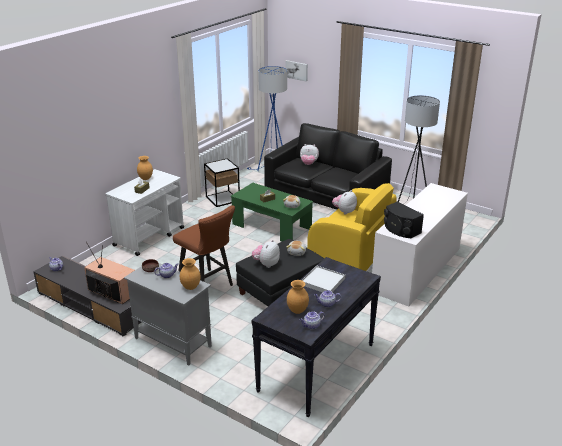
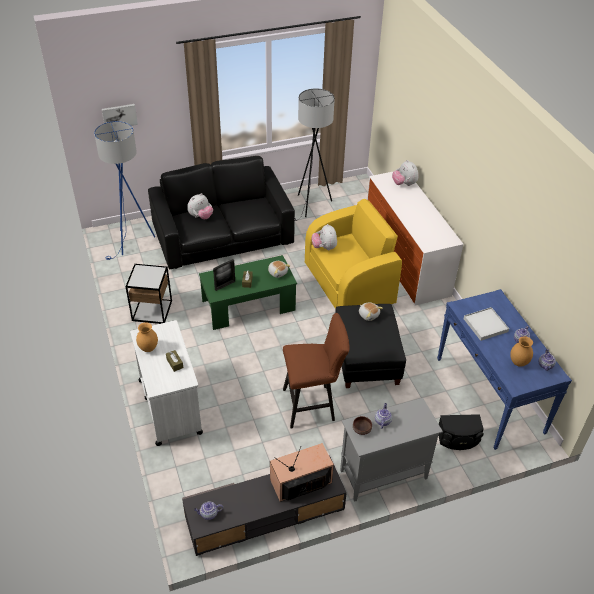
camera: 55 degrees left, 15 degrees up
(190, 287) = (417, 413): brown vase -> none
(253, 194) = (225, 285): none -> picture frame
(266, 264) = (371, 344): plush toy -> plush toy (404, 184)
(316, 367) = (490, 395): black console table -> blue console table
(400, 229) = (433, 237): black speaker -> black speaker (458, 439)

